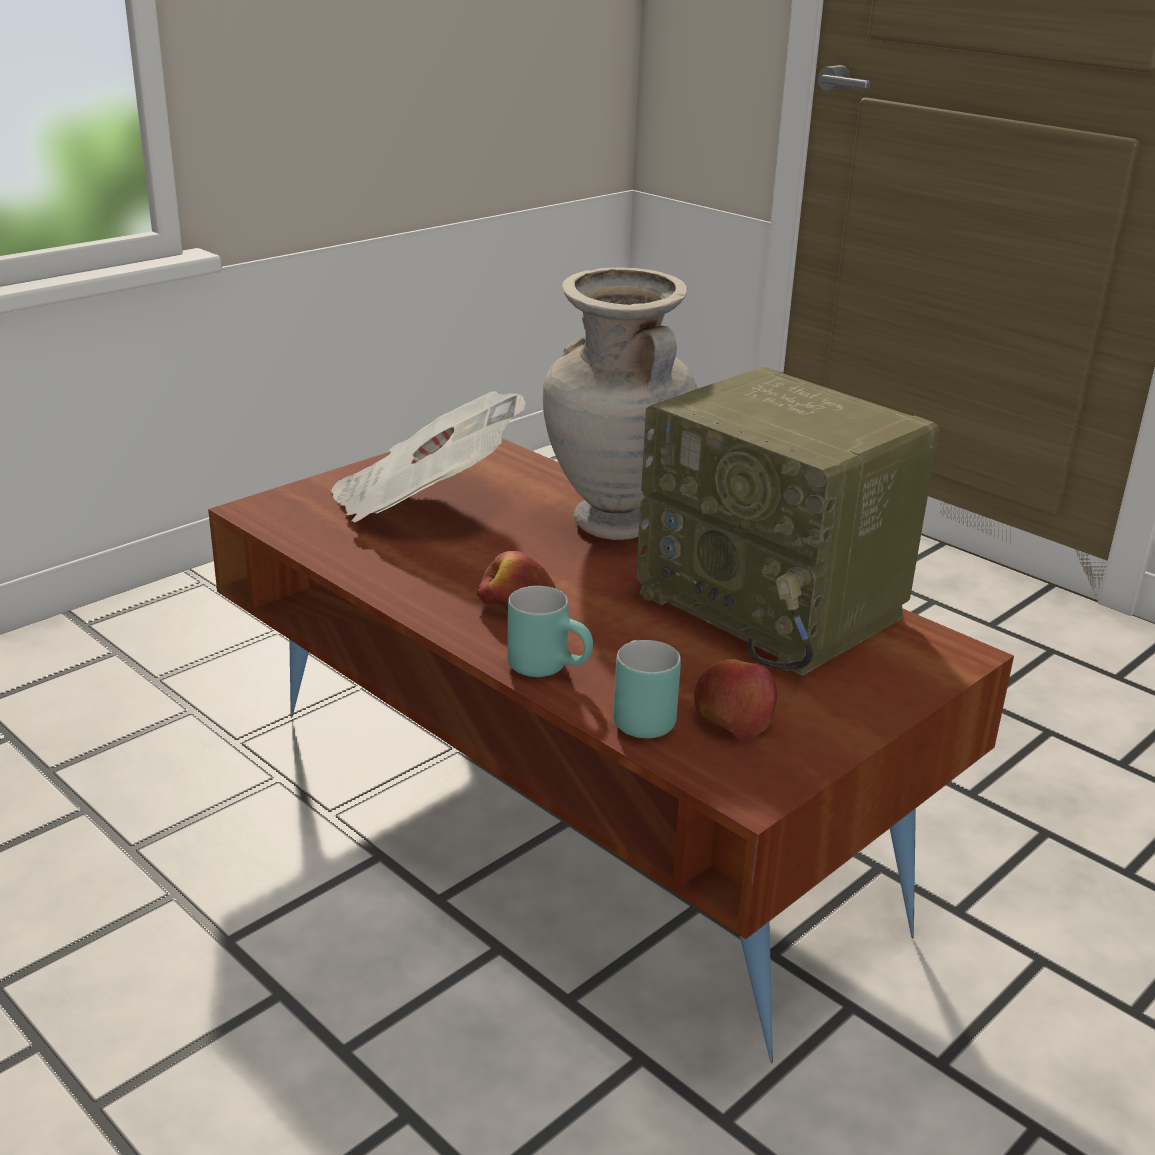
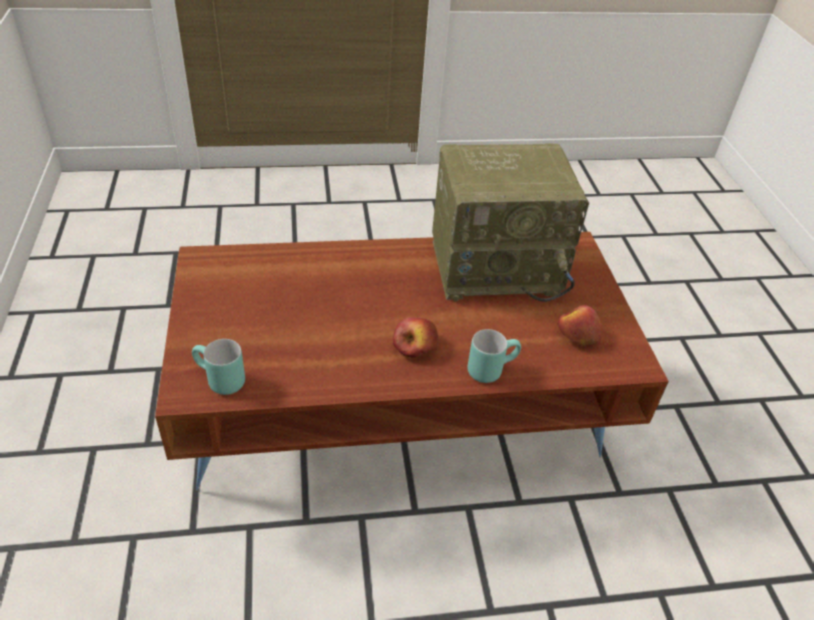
camera: 55 degrees left, 15 degrees up
(424, 503) = (261, 318): newspaper -> none
(612, 525) = (366, 267): beige vase -> none
(636, 716) = (555, 364): turquoise mug -> turquoise mug (218, 381)

